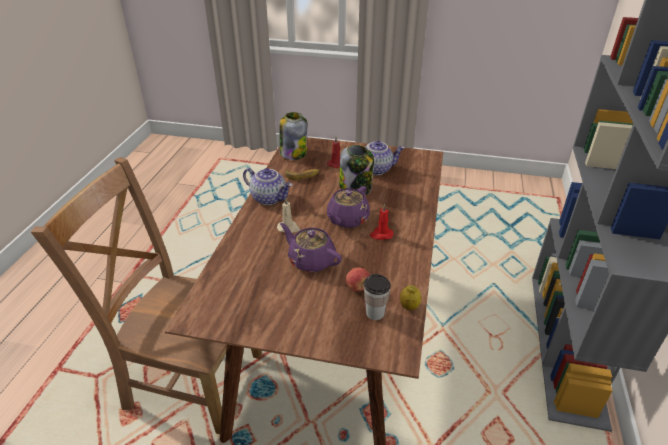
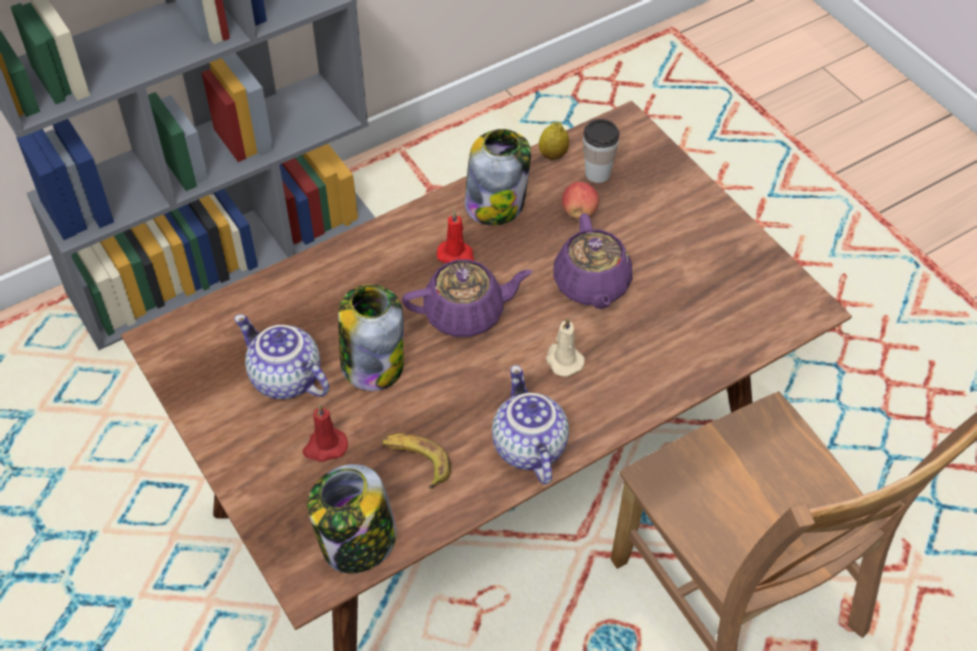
camera: 135 degrees left, 15 degrees up
(399, 264) = (496, 203): none -> jar

